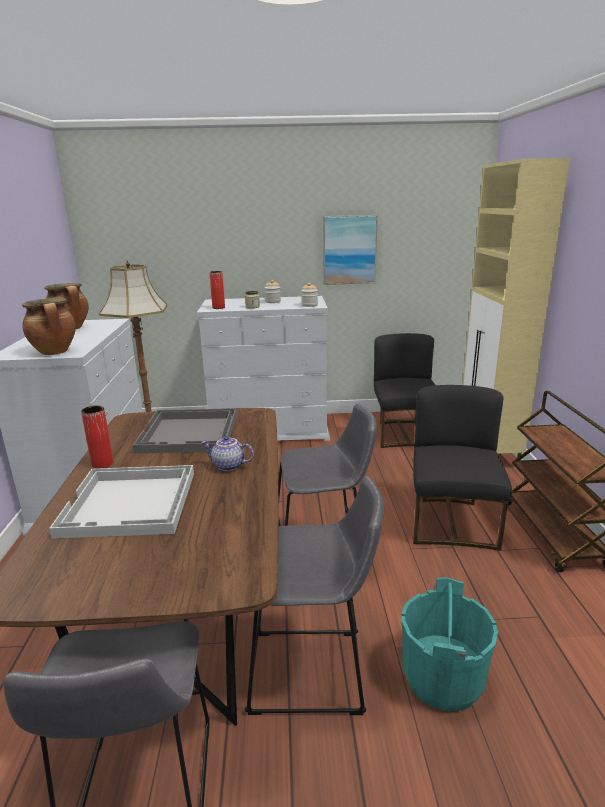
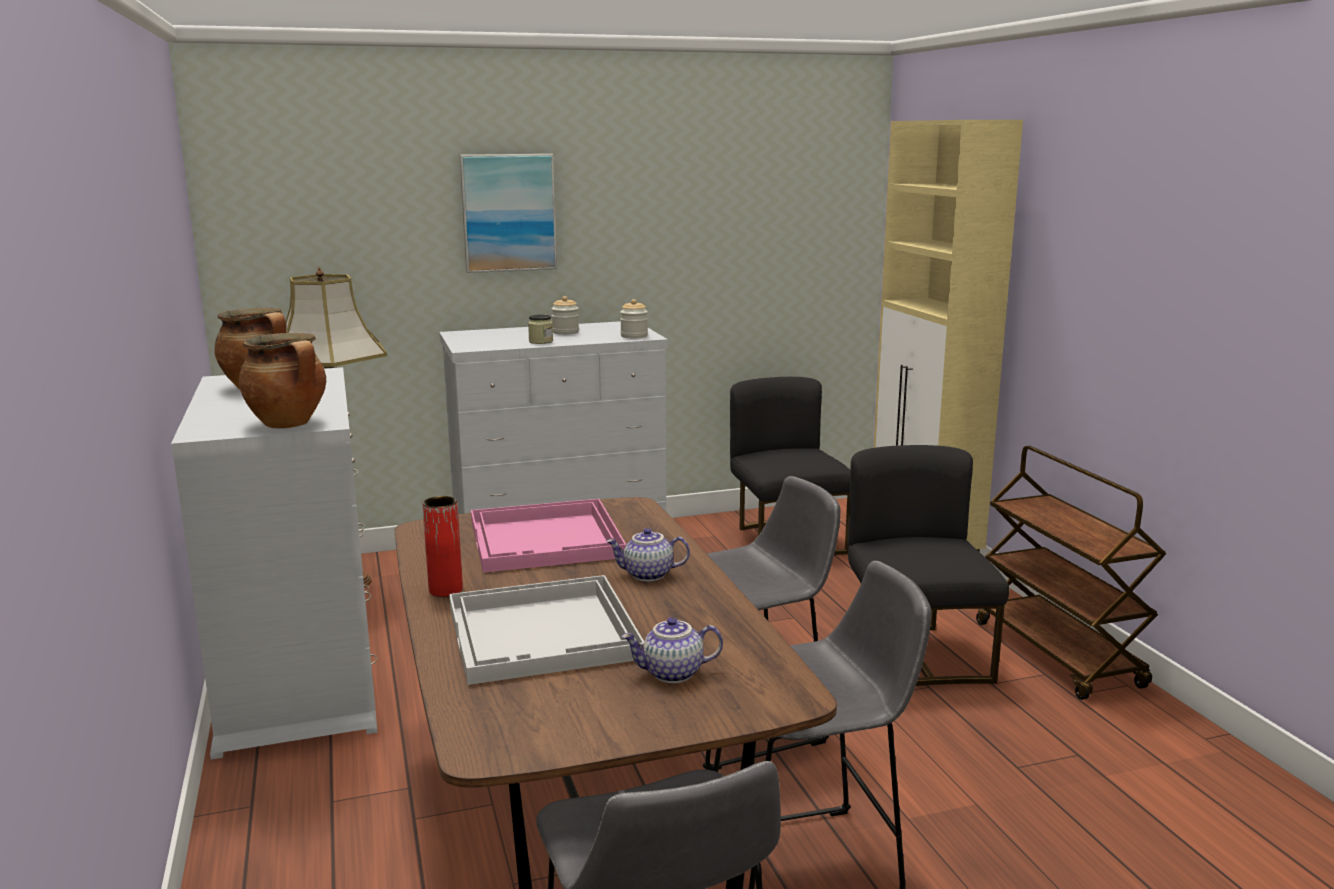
camera: 15 degrees left, 5 degrees down
(181, 549) = (672, 674): none -> teapot
(190, 433) = (547, 539): grey tray -> pink tray
(218, 308) = (483, 345): red vase -> none
(349, 250) = (678, 245): picture -> picture (508, 213)
(443, 678) = (987, 842): turquoise bucket -> none

